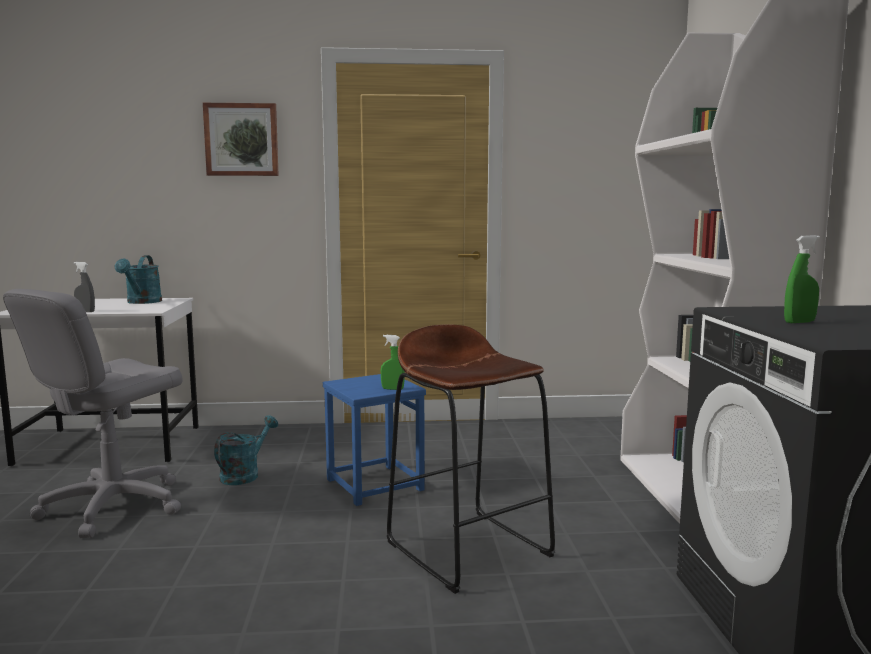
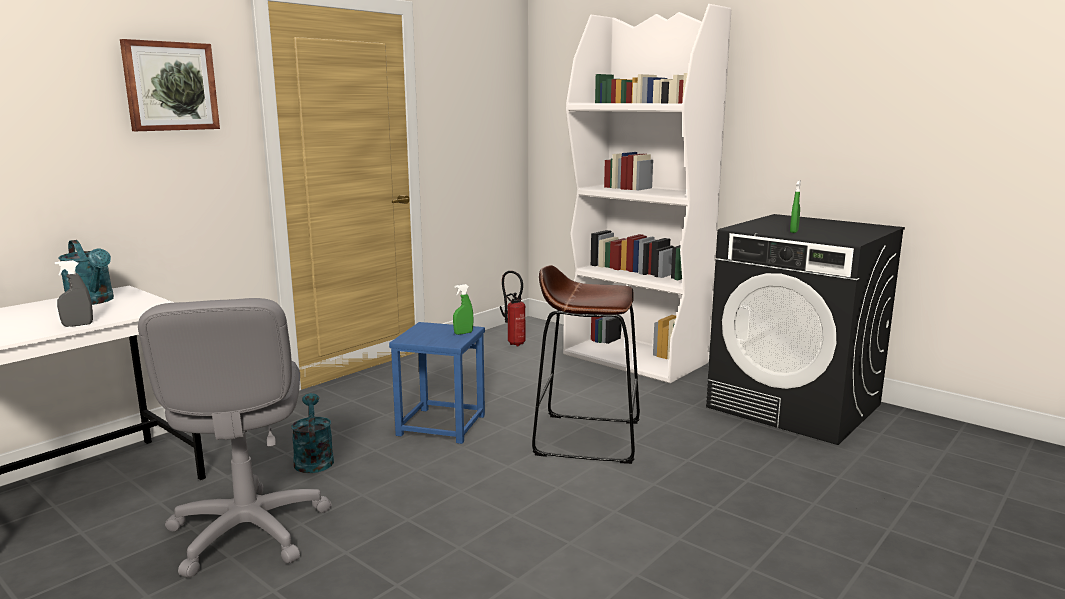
camera: 45 degrees left, 5 degrees up
(591, 436) = (514, 343): none -> fire extinguisher

